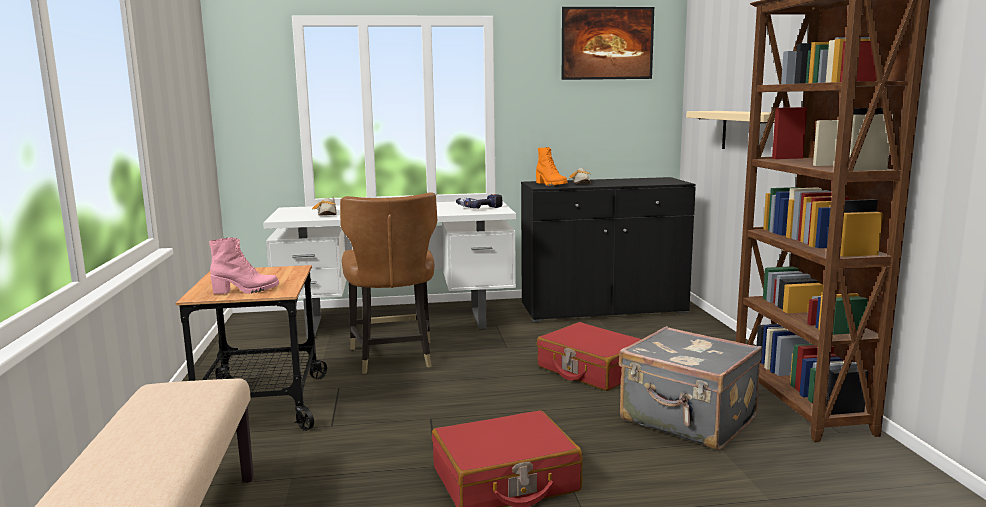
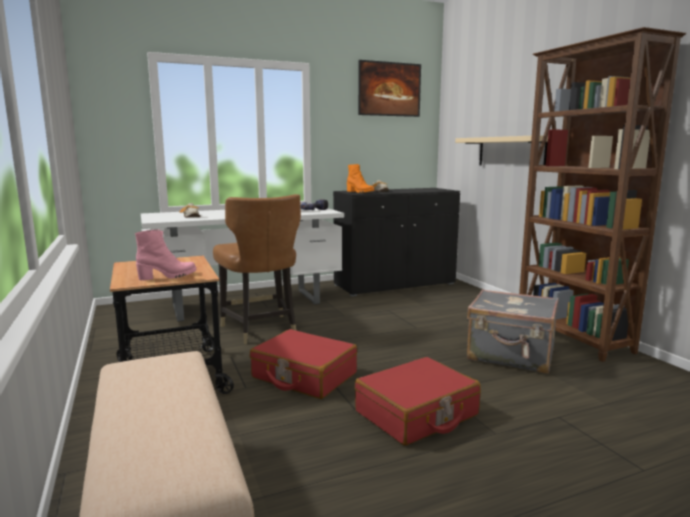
camera: 15 degrees left, 0 degrees up
(591, 370) = (418, 326): red suitcase -> red suitcase (304, 376)

